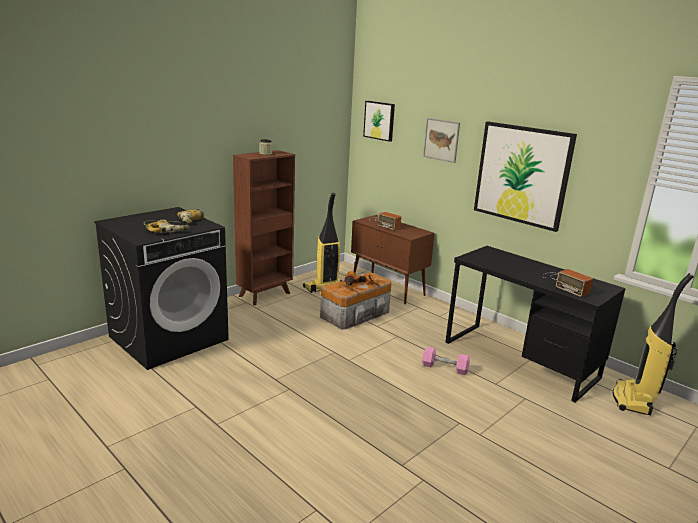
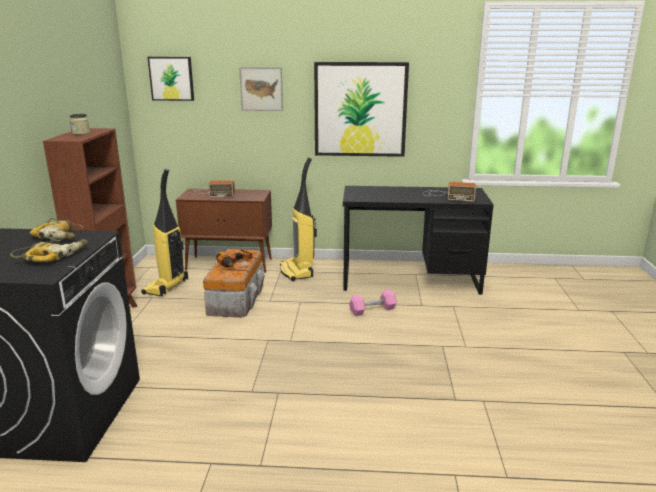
camera: 40 degrees left, 0 degrees up
(634, 400) = (507, 277): vacuum cleaner -> vacuum cleaner (297, 272)

